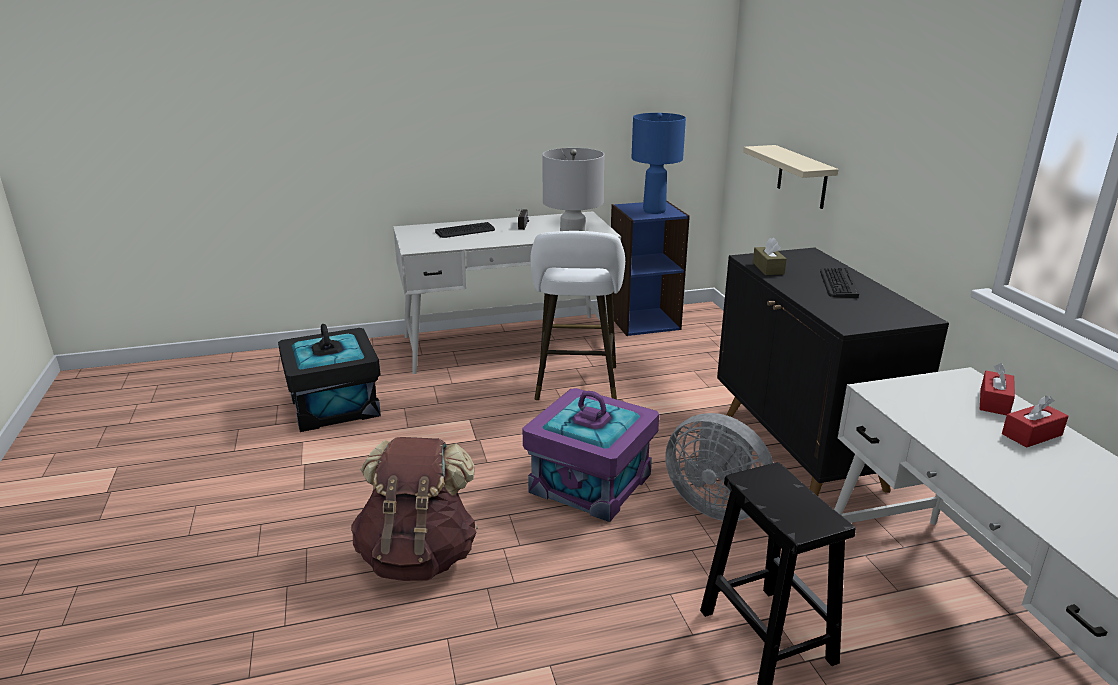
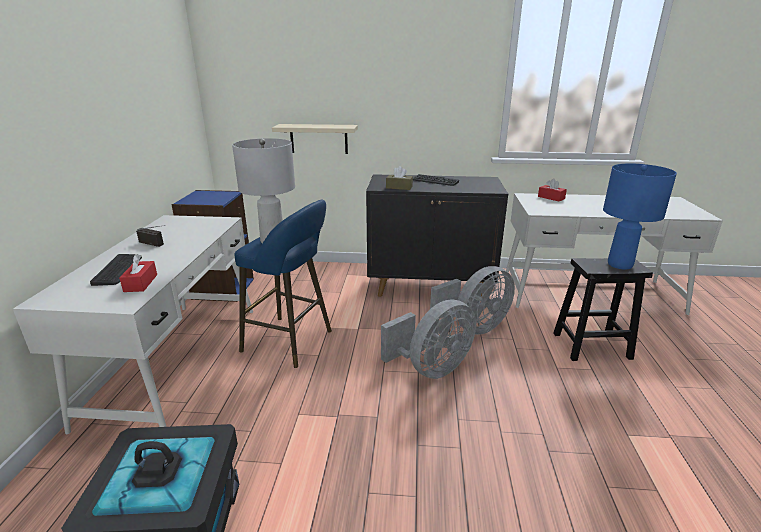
camera: 70 degrees left, 0 degrees up
(418, 556) = (504, 489): brown backpack -> none
(576, 386) = (292, 342): white stool -> blue stool
(591, 483) = (431, 368): purple storage box -> grey fan
(654, 211) = (214, 196): blue table lamp -> blue table lamp (619, 264)
(1031, 434) = (582, 200): red tissue box -> red tissue box (141, 283)

